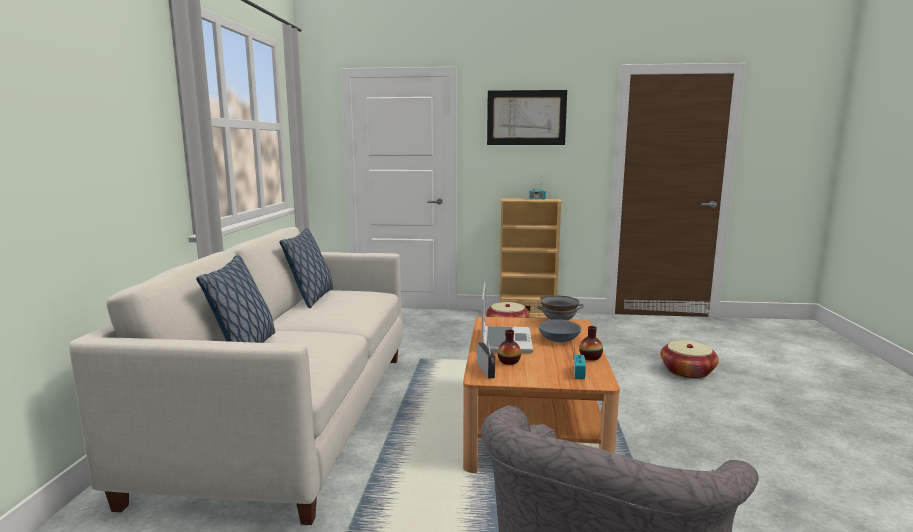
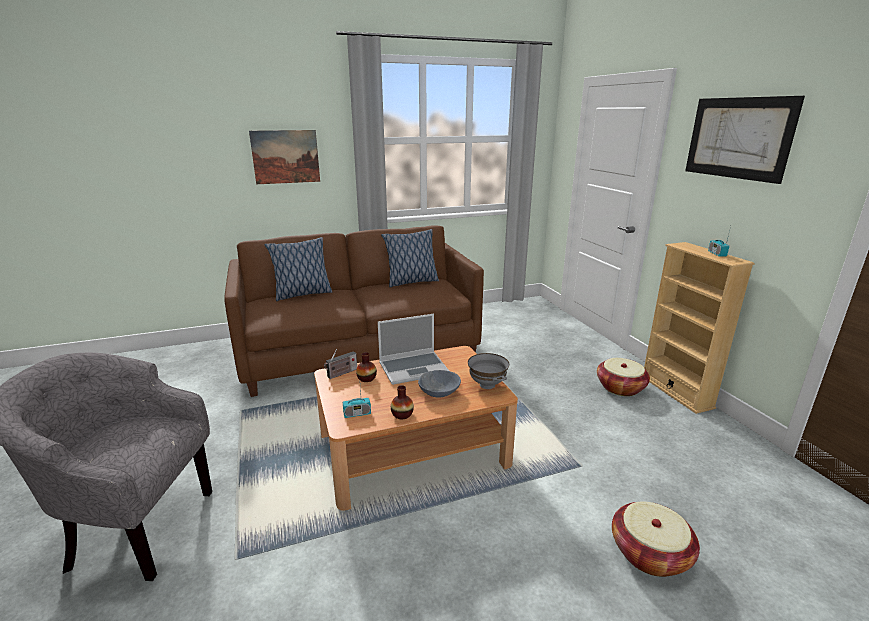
camera: 65 degrees right, 10 degrees up
(94, 138) = (285, 157): none -> picture
(290, 417) = (359, 351): white sofa -> brown sofa

